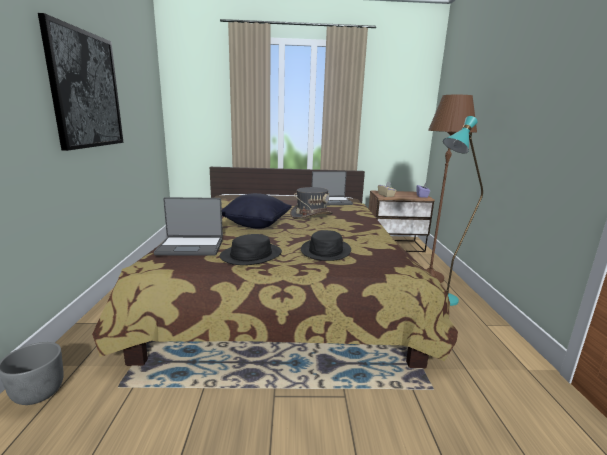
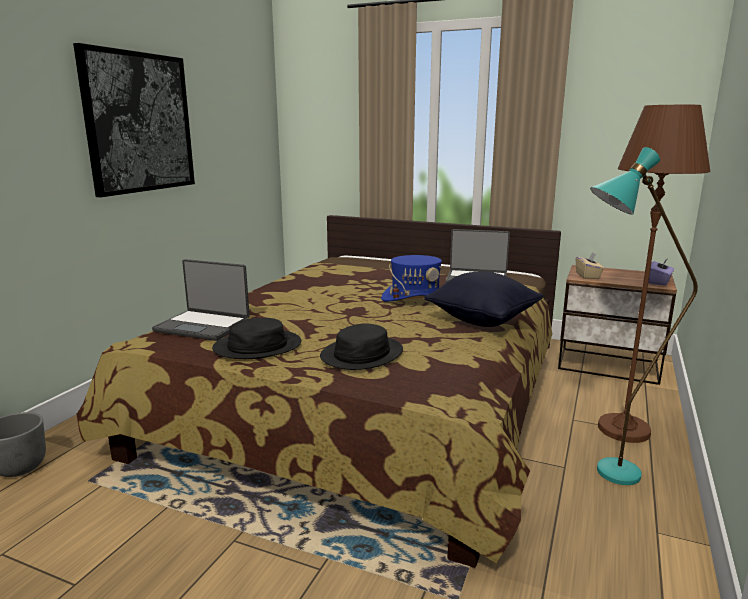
camera: 25 degrees right, 0 degrees up
(256, 225) = (317, 306): black pillow -> black pillow (482, 320)
(311, 215) = (415, 298): grey hat -> blue hat

